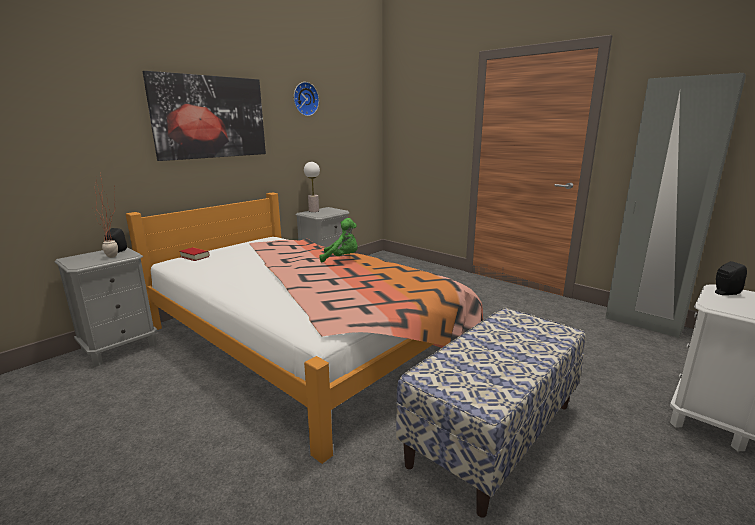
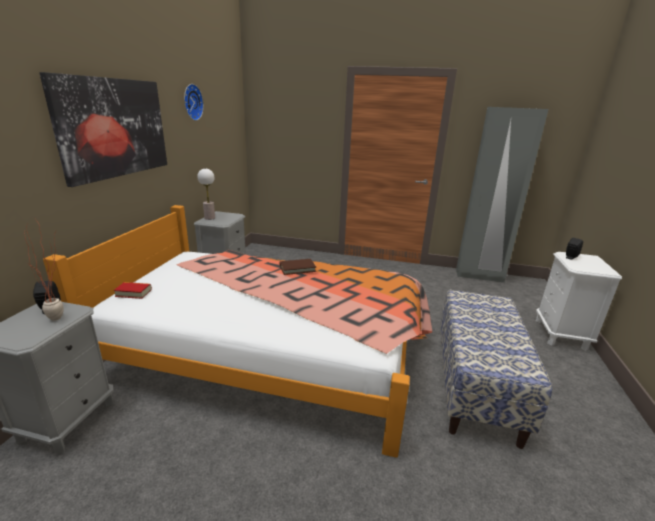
camera: 30 degrees left, 5 degrees up
(342, 258) = (297, 268): green plush toy -> brown book

